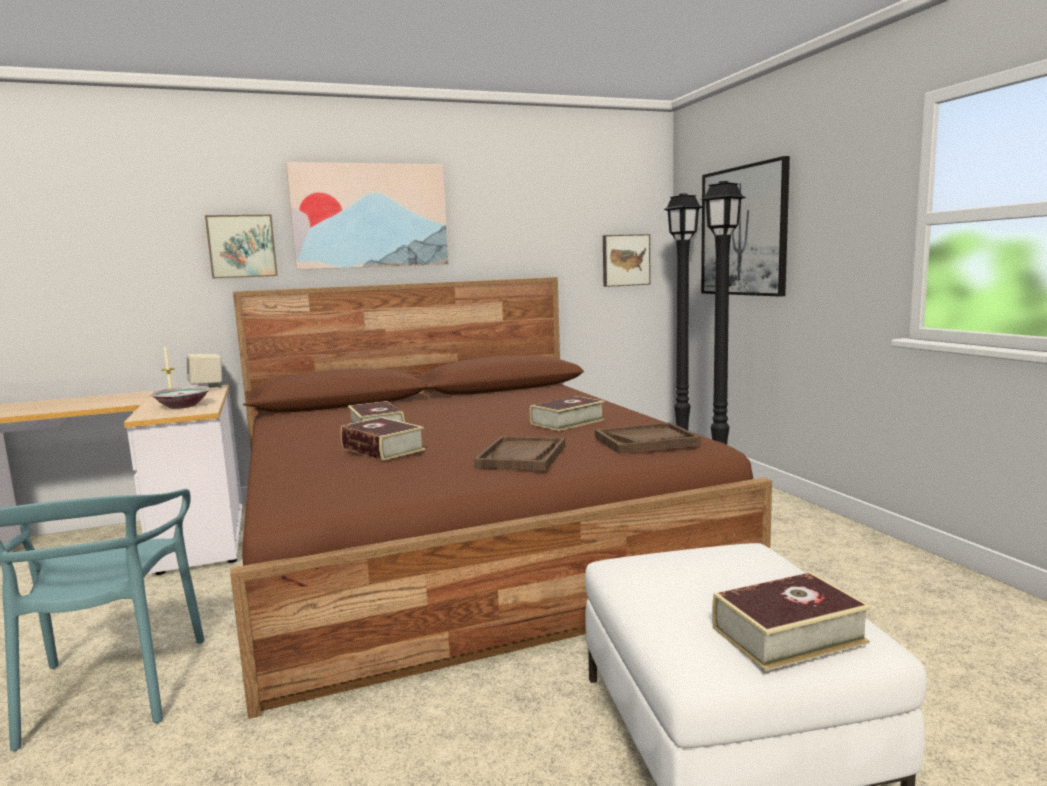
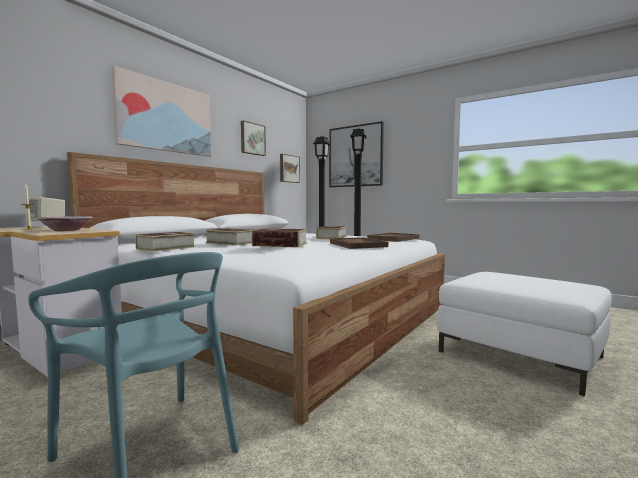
camera: 35 degrees left, 5 degrees down
(242, 246) = (74, 119): picture -> picture (252, 139)
(464, 540) = (272, 315): brown bed -> white bed
(788, 635) = (573, 286): book -> book (166, 248)

